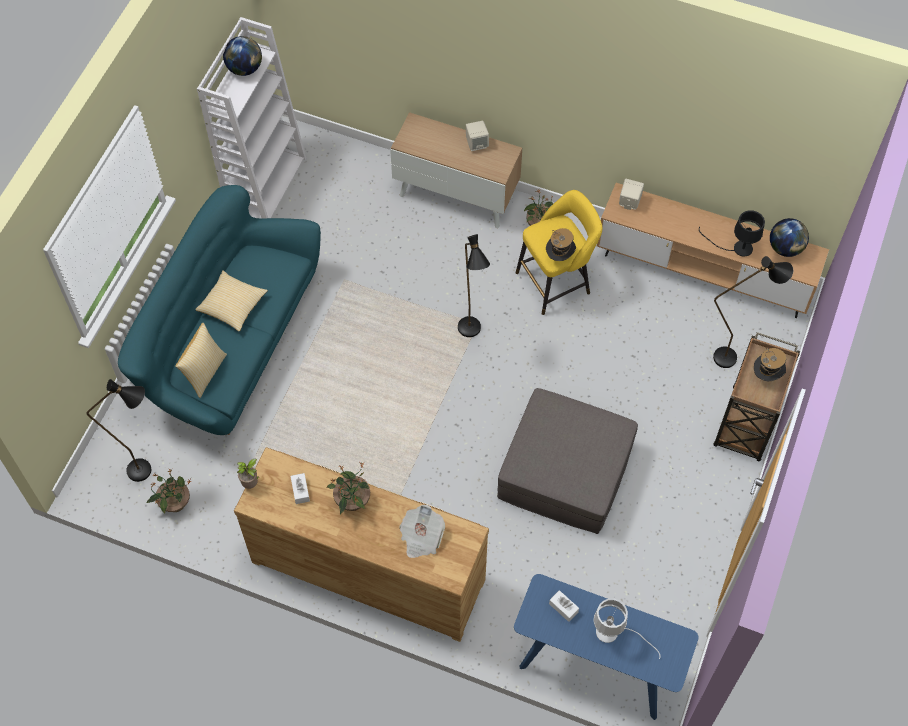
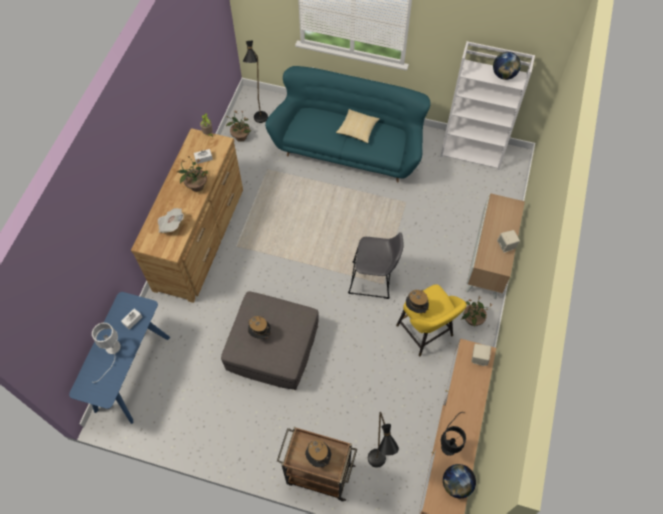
camera: 85 degrees right, 0 degrees up
(204, 372) = (308, 122): pillow -> none
(471, 335) = (373, 281): black floor lamp -> grey stool
(572, 458) = (260, 333): none -> hat

